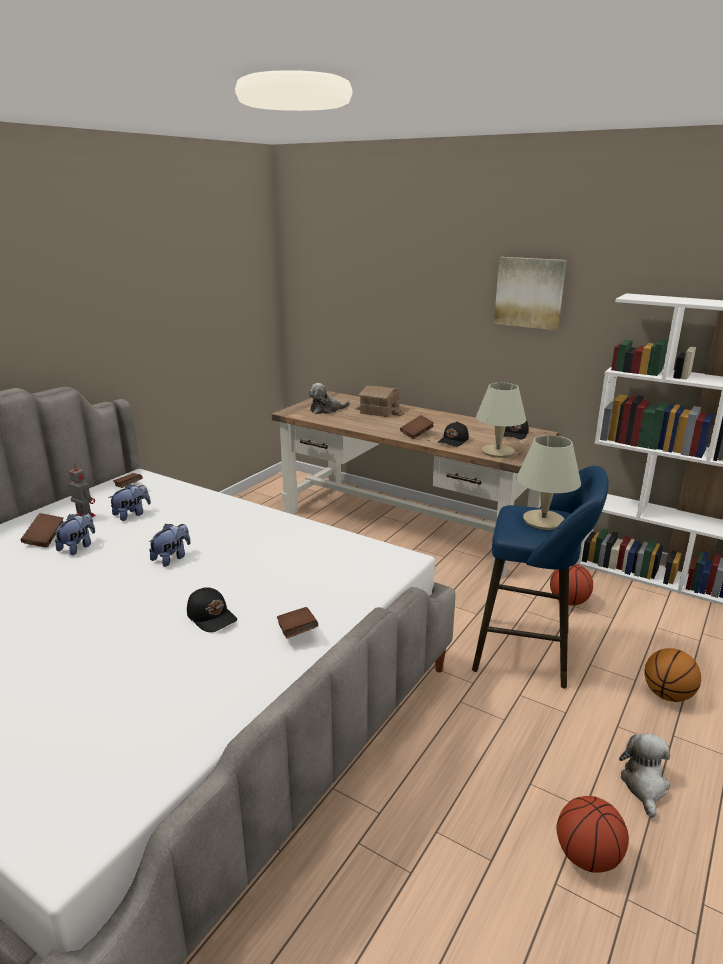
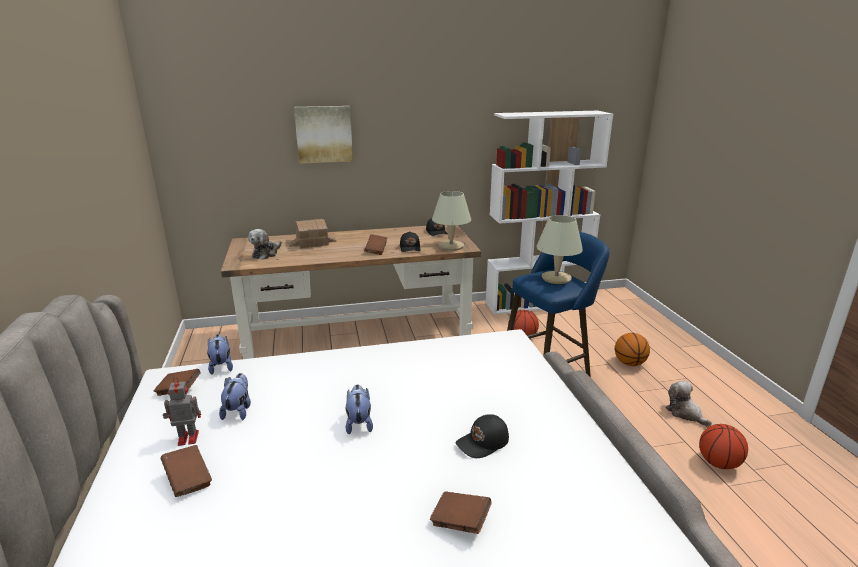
camera: 45 degrees left, 0 degrees up
(78, 547) = (247, 465): plush toy -> plush toy (221, 366)
(212, 617) = (483, 443): black cap -> black cap turned 150 degrees clockwise
(297, 633) = (552, 417): brown book -> brown book (460, 522)
(529, 292) = (421, 120): picture -> picture (324, 134)

